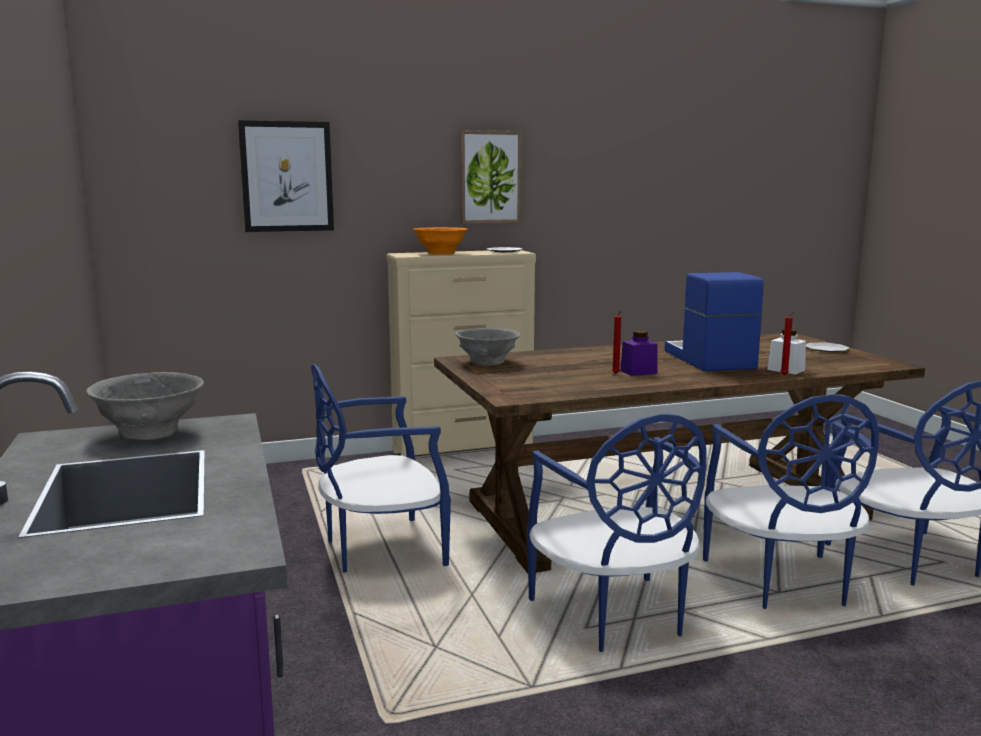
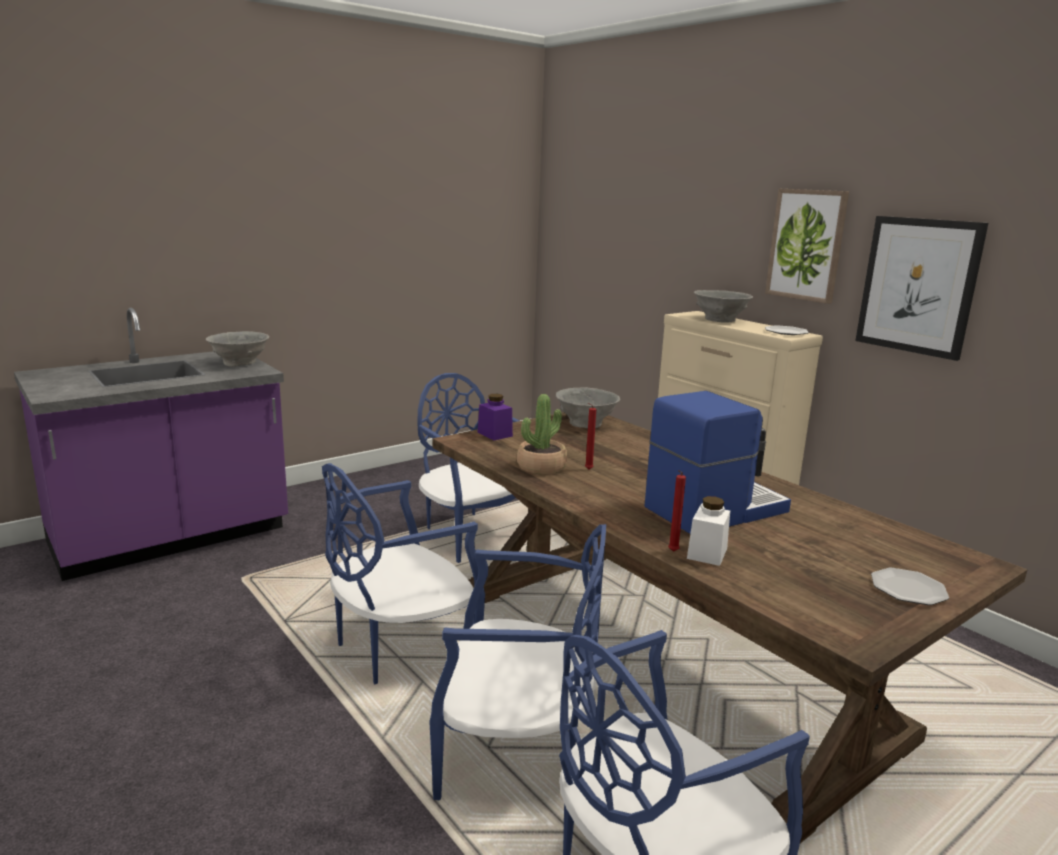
camera: 70 degrees right, 5 degrees up
(287, 177) = (639, 227): picture -> picture (918, 286)
(440, 253) = (720, 320): orange bowl -> grey bowl
(603, 383) = (541, 466): none -> potted plant
(638, 372) = (606, 478): purple jar -> purple jar (495, 434)
(782, 583) = (515, 752): blue chair -> blue chair turned 150 degrees counterclockwise

